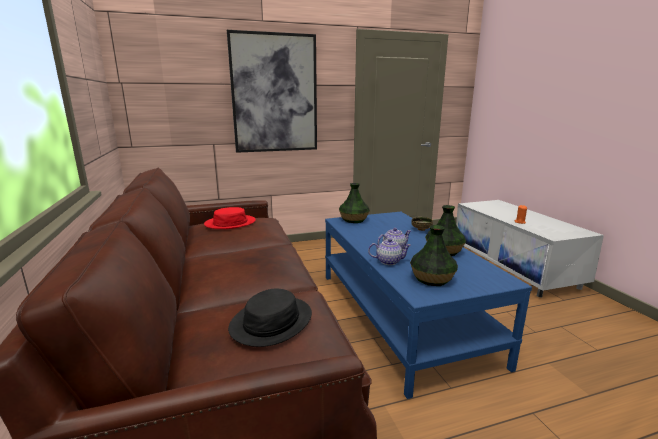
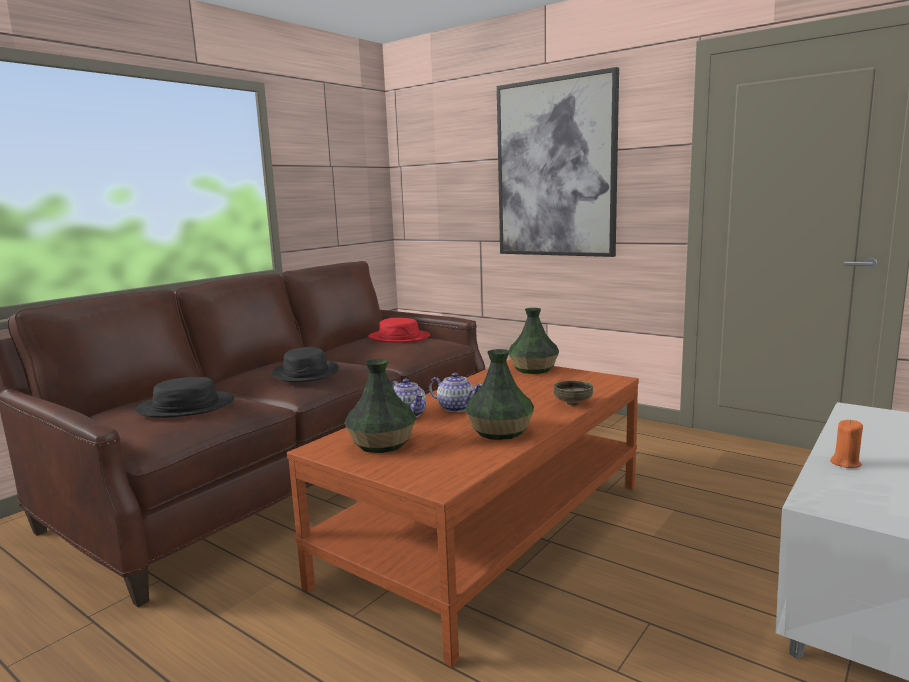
camera: 55 degrees right, 5 degrees down
(262, 263) = (306, 373): none -> black hat
(400, 314) = (490, 531): blue coffee table -> brown coffee table

